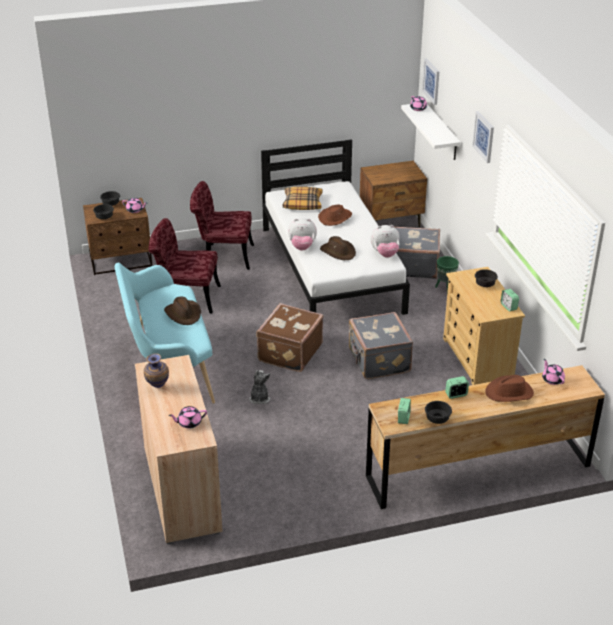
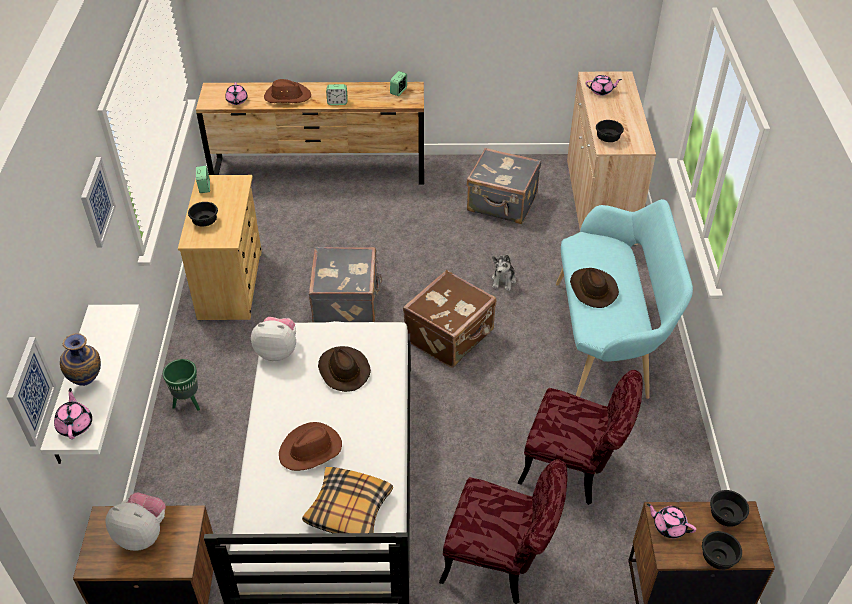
camera: 165 degrees left, 10 degrees up
(157, 387) = (631, 126): vase -> vase (88, 382)
(302, 247) = (393, 392): plush toy -> plush toy (143, 534)
(413, 266) = (200, 462): grey suitcase -> grey suitcase (502, 204)
(436, 419) = (370, 86): black bowl -> black bowl (608, 138)

